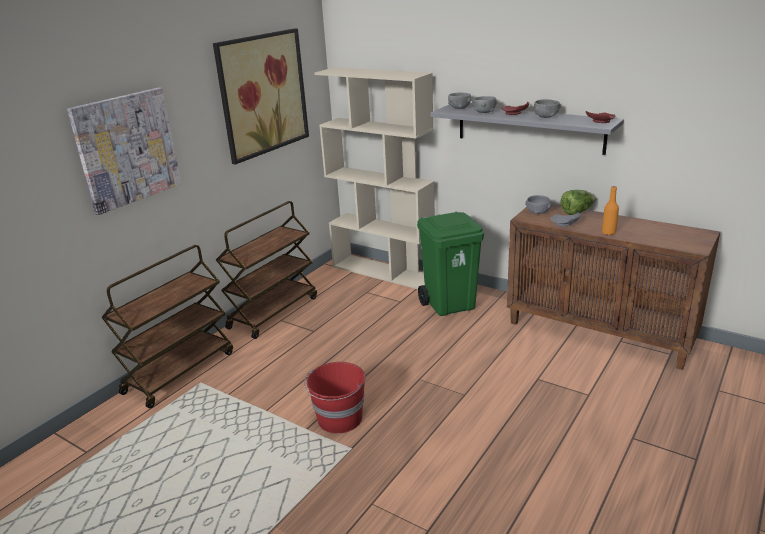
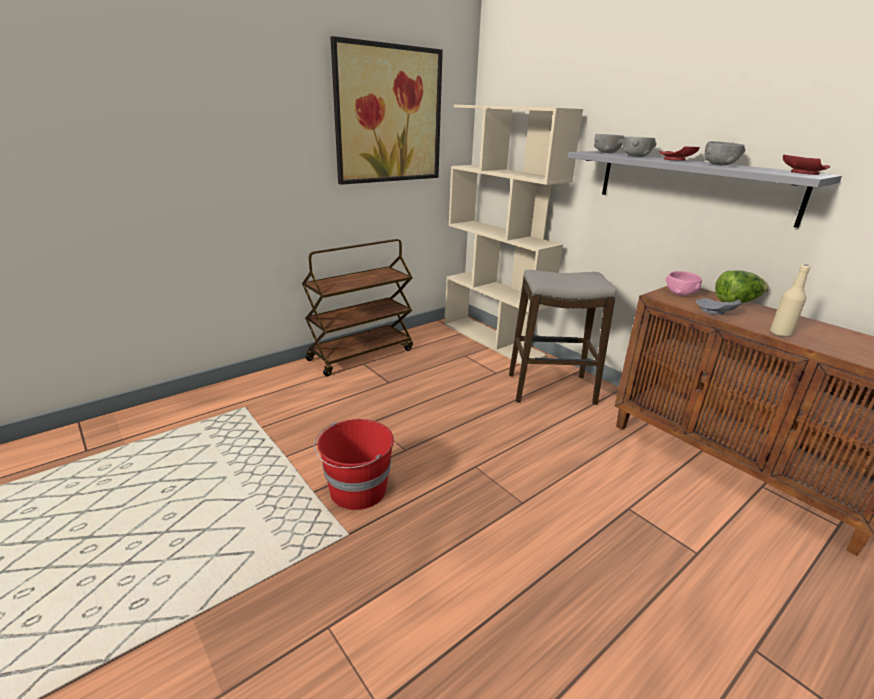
camera: 15 degrees right, 0 degrees up
(127, 149) = (202, 131): picture -> none
(179, 372) = (234, 391): brown cart -> none
(450, 305) = (550, 389): green trash can -> stool
(538, 212) = (680, 294): grey bowl -> pink bowl
(608, 233) = (780, 333): orange bottle -> beige bottle

